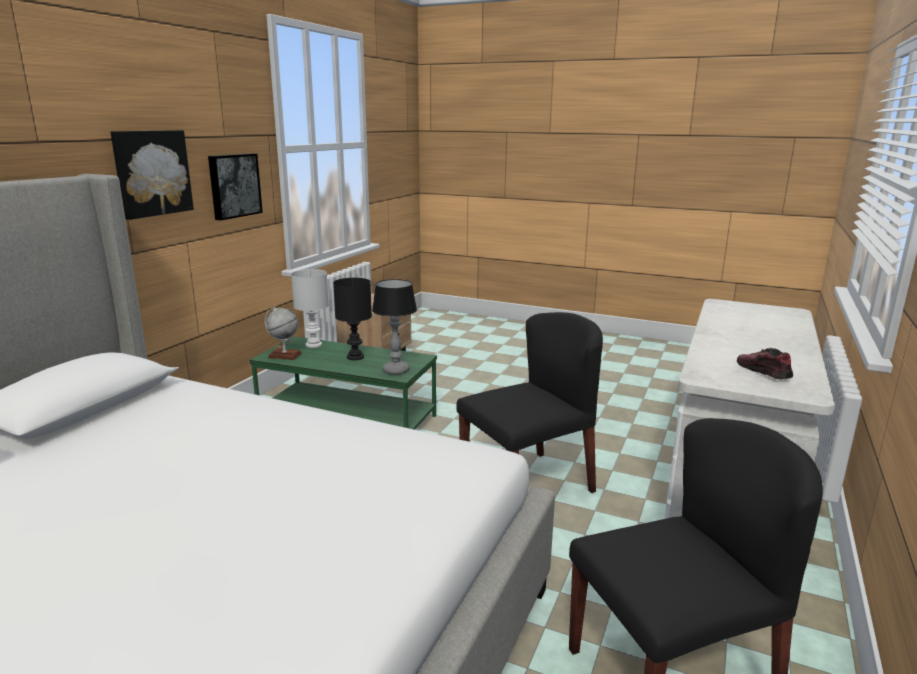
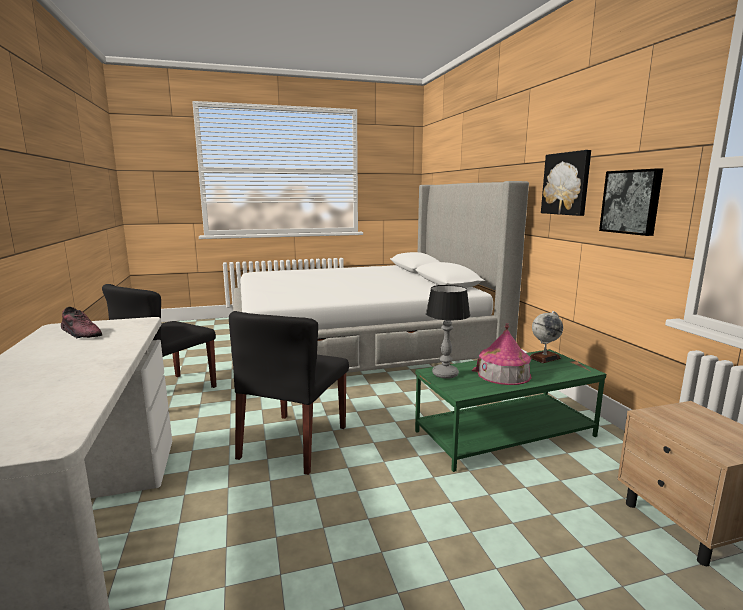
camera: 140 degrees right, 5 degrees down
(314, 344) = (563, 372): white table lamp -> none
(355, 357) = (503, 374): black table lamp -> toy house

